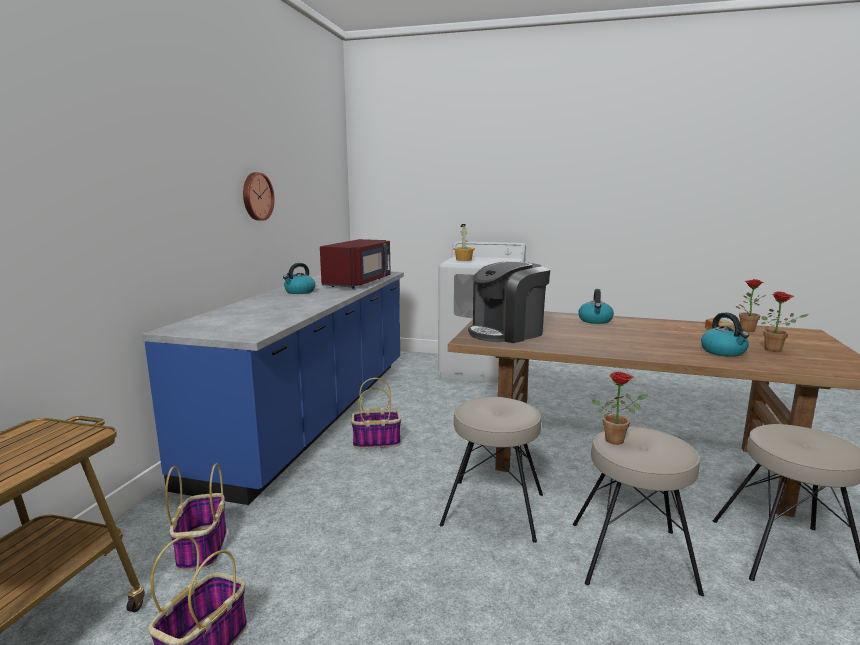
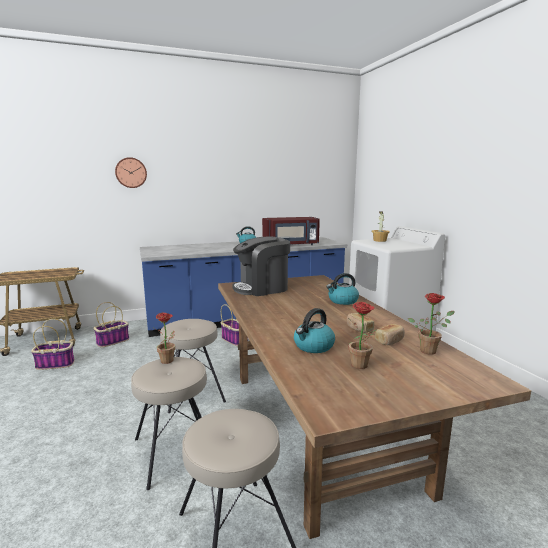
camera: 55 degrees right, 0 degrees up
(256, 196) = (239, 186): wall clock -> wall clock (131, 172)
(507, 333) = (262, 288): coffee machine -> coffee machine turned 45 degrees counterclockwise
(683, 332) = (359, 328): none -> bread

